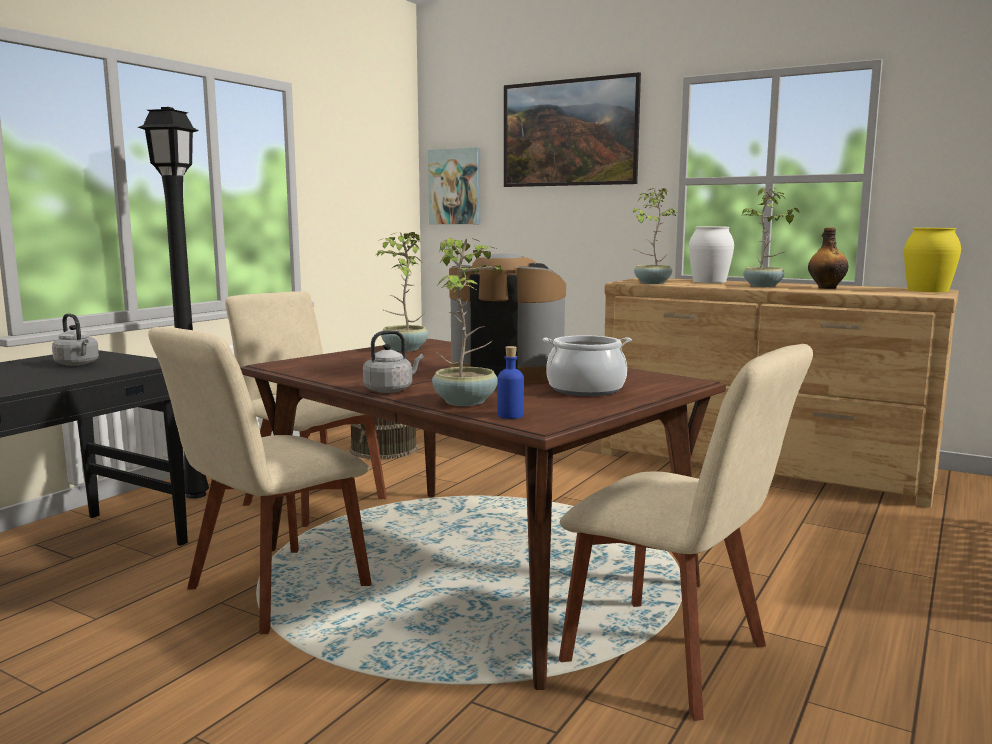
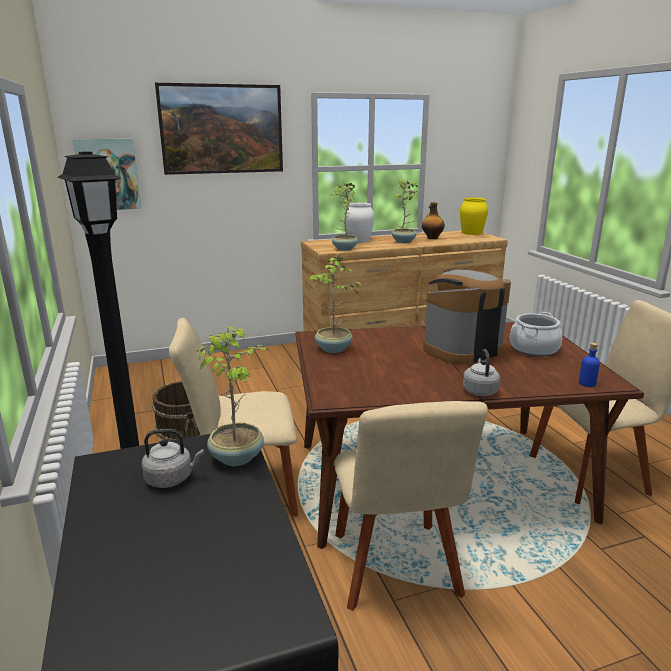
camera: 50 degrees left, 10 degrees up
(466, 402) = (539, 382): potted plant -> potted plant (237, 456)

